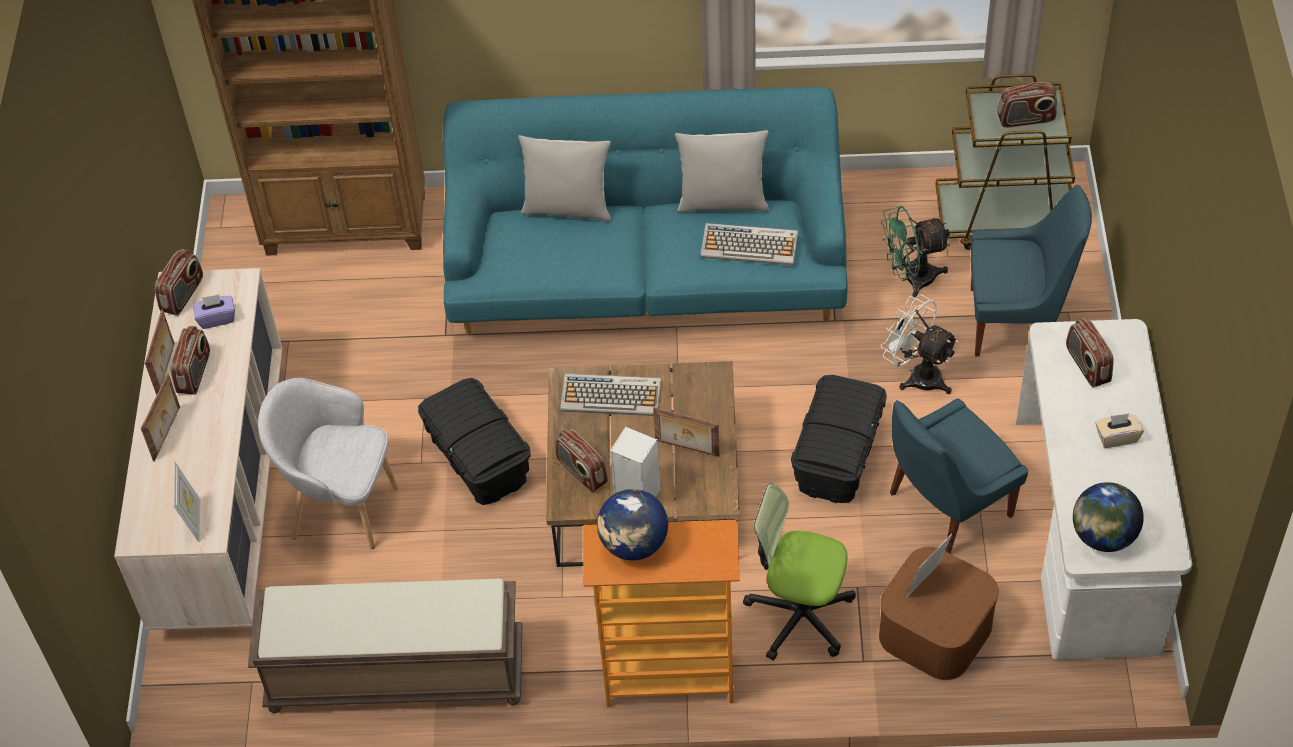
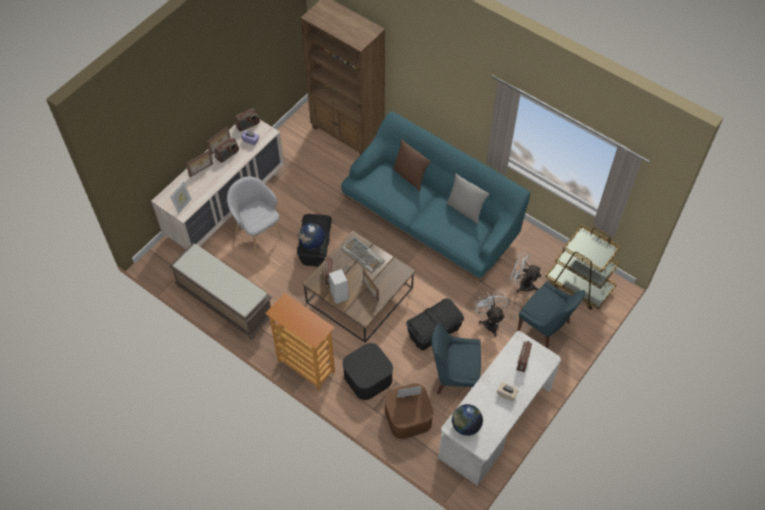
camera: 35 degrees right, 5 degrees up
(568, 208) = (410, 176): grey pillow -> brown pillow
(634, 544) = (293, 311): globe -> globe (312, 243)
(750, 245) = (459, 232): keyboard -> none
(799, 615) = (368, 377): office chair -> black storage box
(911, 278) = (522, 284): green fan -> white fan
(1026, 119) = (593, 251): radio -> none

